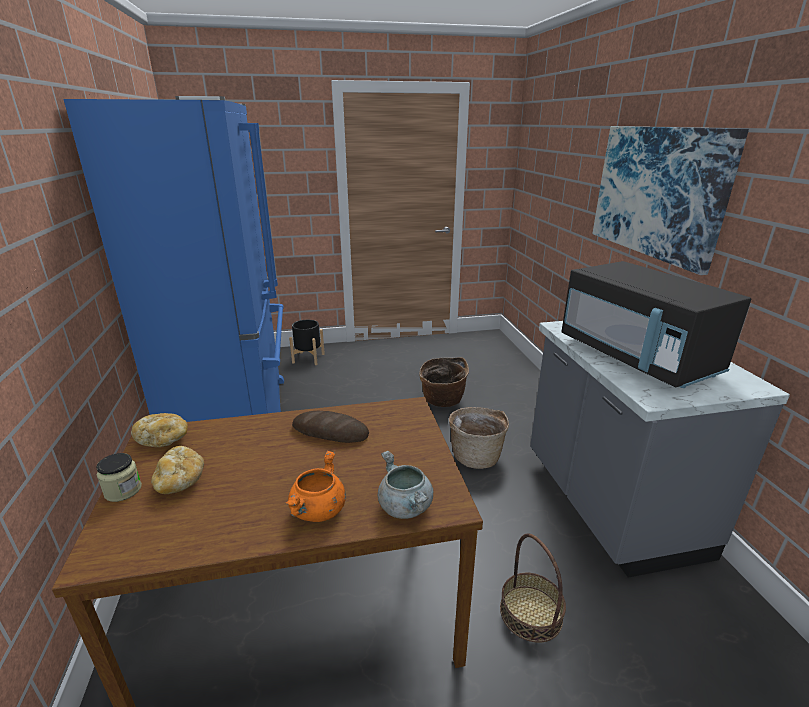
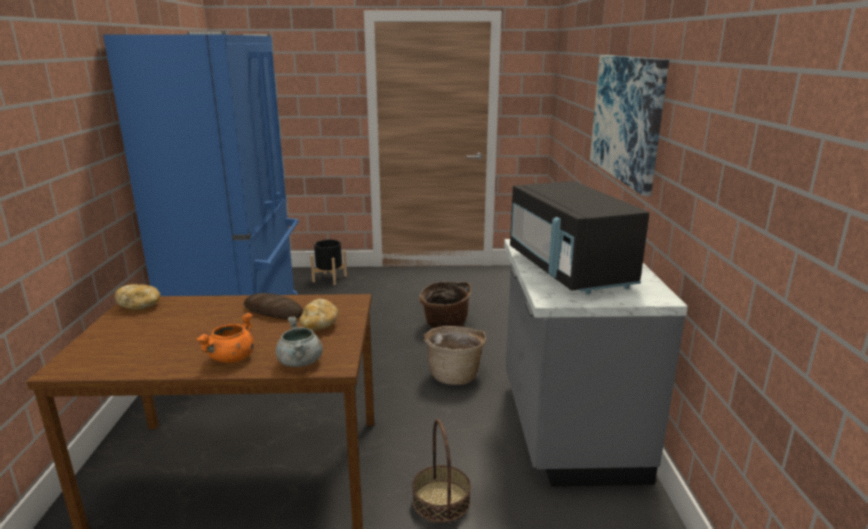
camera: 10 degrees right, 5 degrees down
(123, 490) = (96, 333): jar -> none
(180, 481) = (140, 332): bread -> bread (319, 325)

